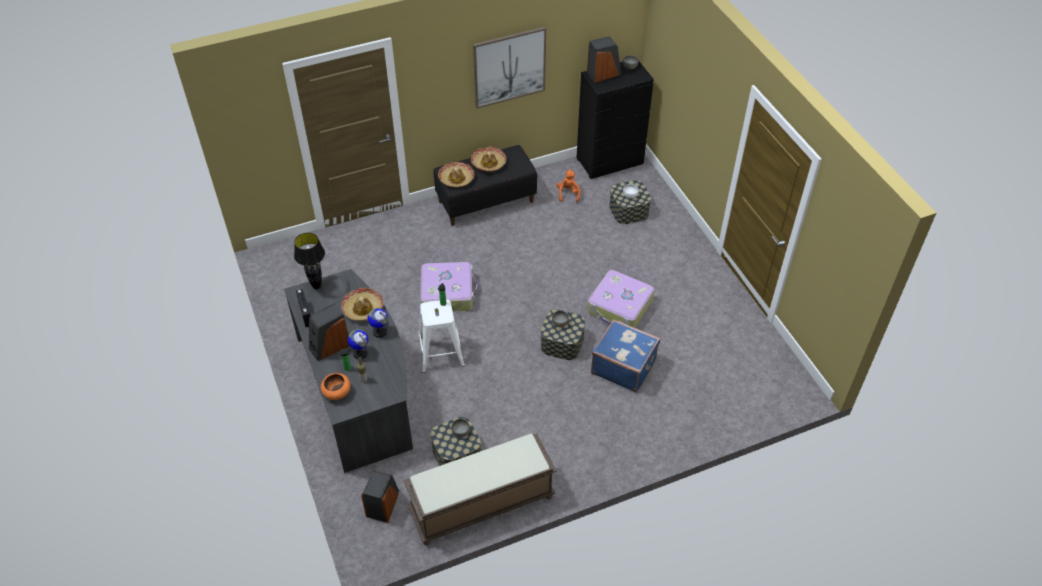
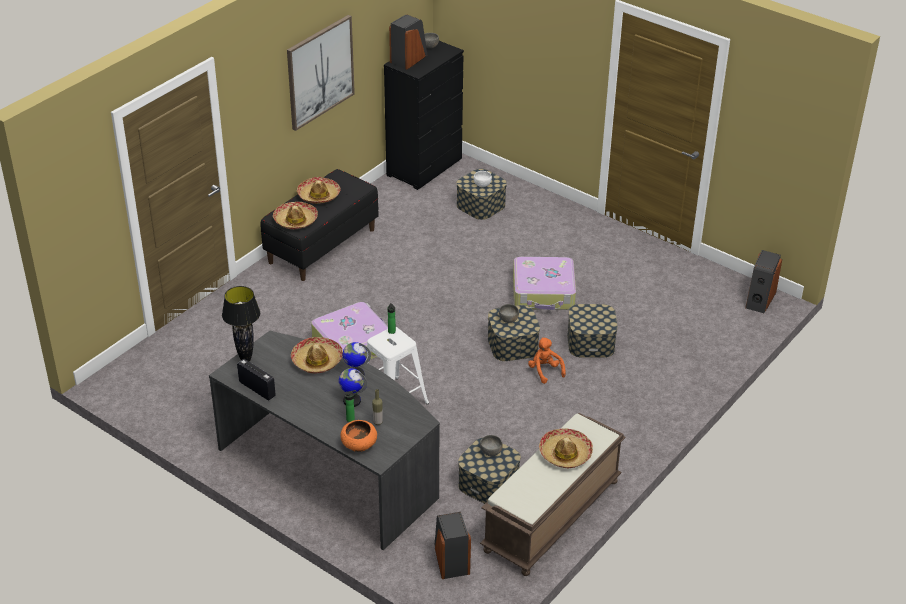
camera: 30 degrees left, 10 degrees down
(329, 346) = (312, 407): speaker -> speaker (759, 299)
(495, 465) = (565, 453): none -> hat
(568, 194) = (405, 210): orange plush toy -> orange plush toy (545, 371)
(623, 366) = (590, 342): blue suitcase -> storage box

